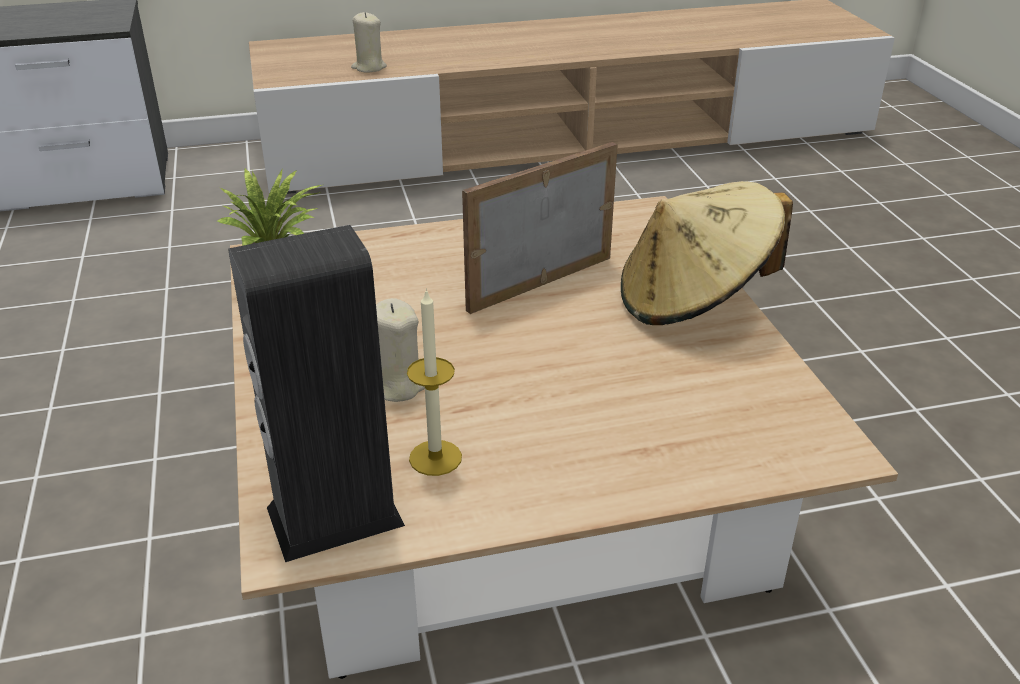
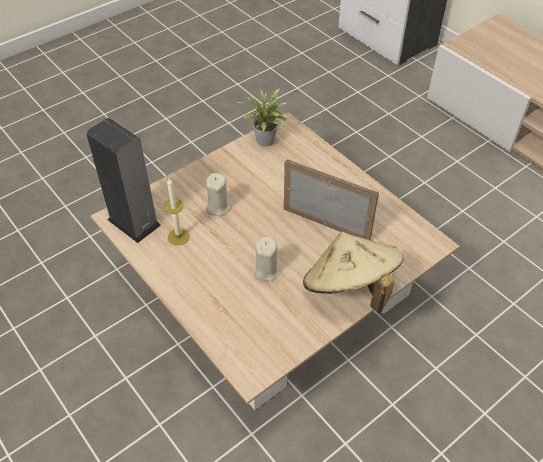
camera: 65 degrees right, 15 degrees up
(369, 67) = (510, 69): beige candle -> beige candle (266, 271)

